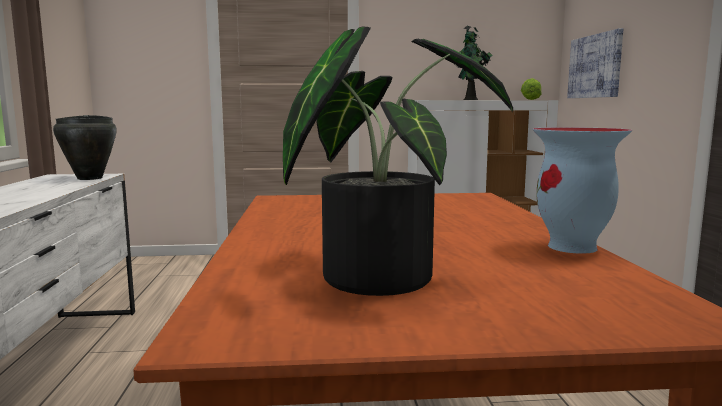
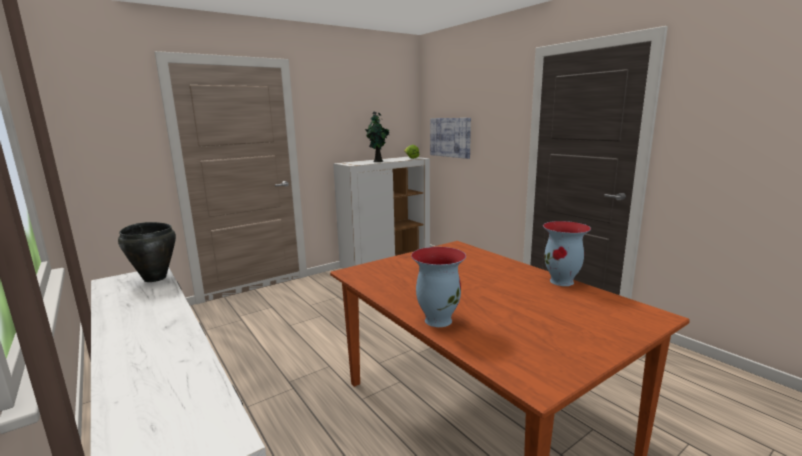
camera: 30 degrees left, 5 degrees up
(264, 246) = (438, 320): none -> vase
(379, 274) = (525, 324): potted plant -> none

